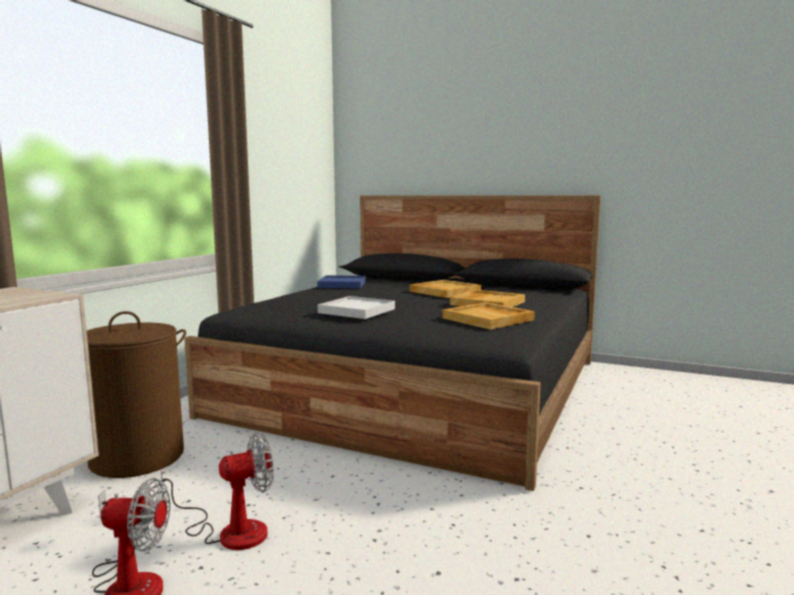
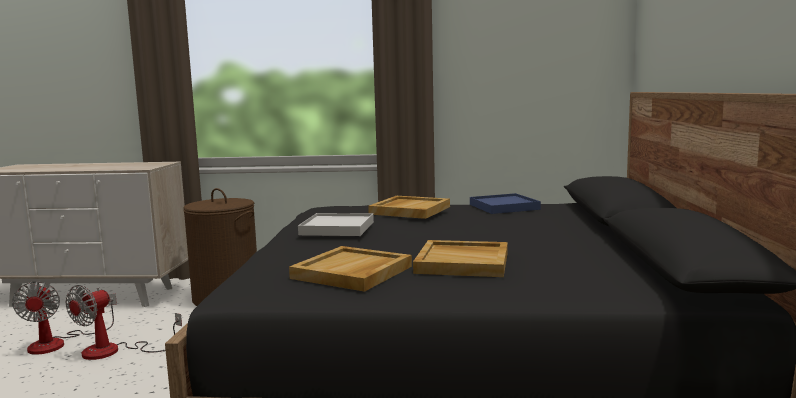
camera: 70 degrees right, 0 degrees up
(230, 531) = (114, 351): fan -> fan turned 75 degrees clockwise
(444, 291) = (522, 238): beige tray -> beige tray (409, 210)

